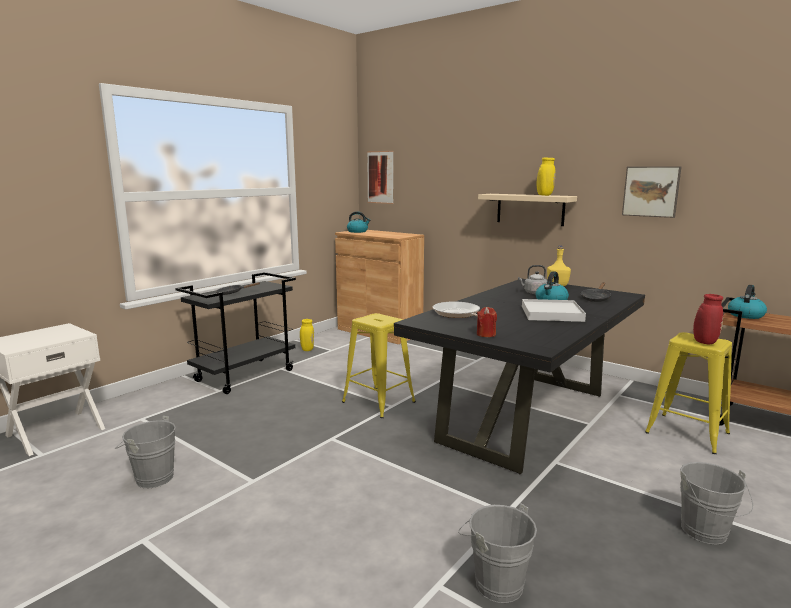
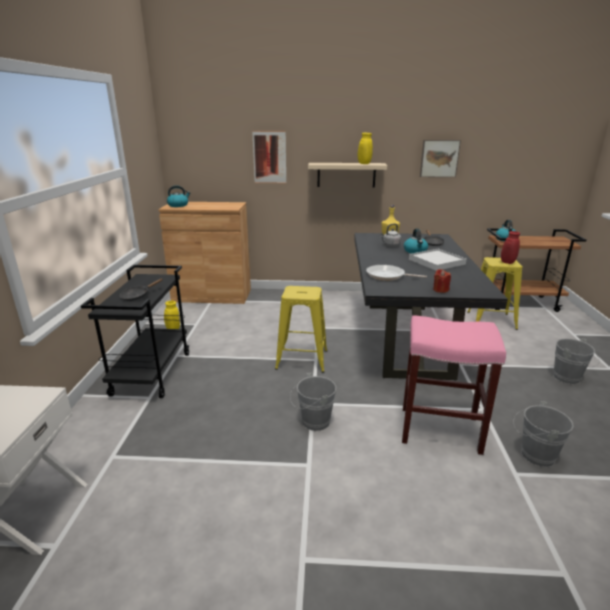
camera: 35 degrees left, 10 degrees up
(151, 477) = (220, 505): grey bucket -> grey bucket (312, 422)
(380, 177) = (188, 148): picture -> picture (269, 157)
(418, 508) = (438, 430): none -> pink stool

